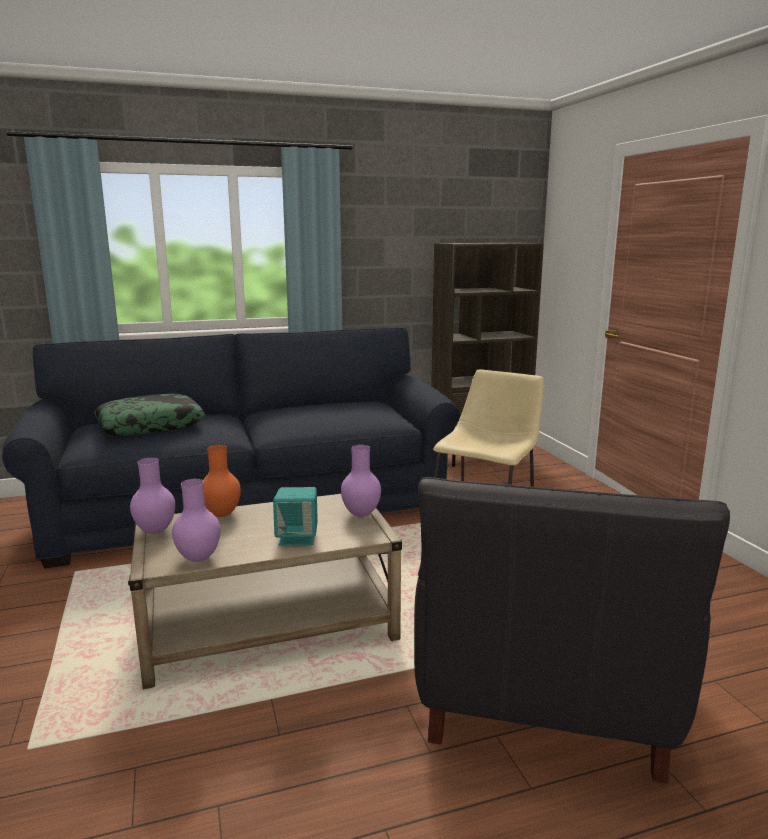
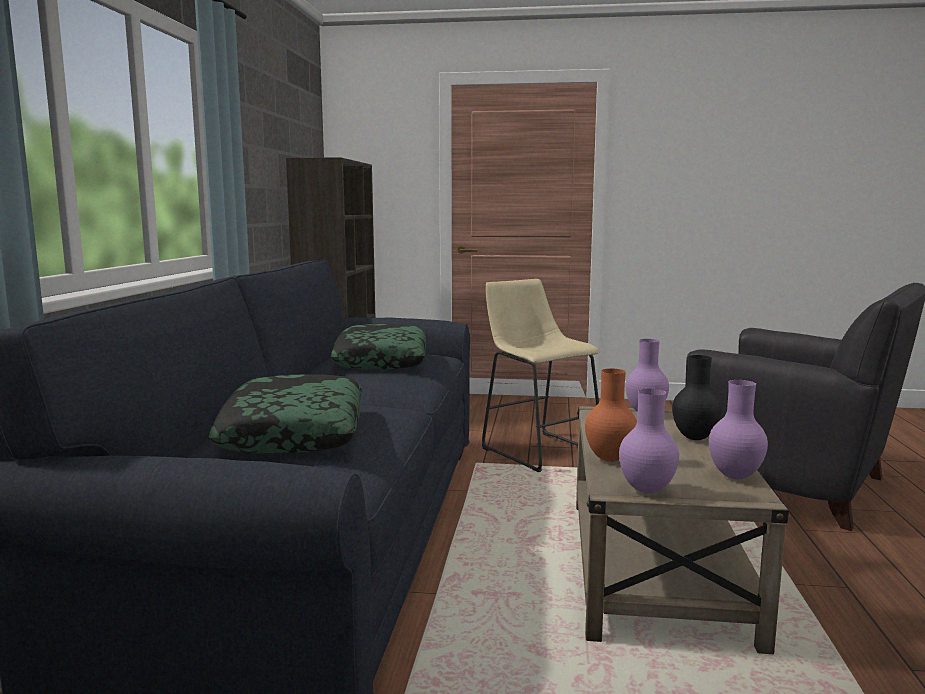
camera: 65 degrees left, 5 degrees down
(298, 538) = (694, 437): turquoise speaker -> black vase
(340, 411) = (381, 360): none -> pillow

